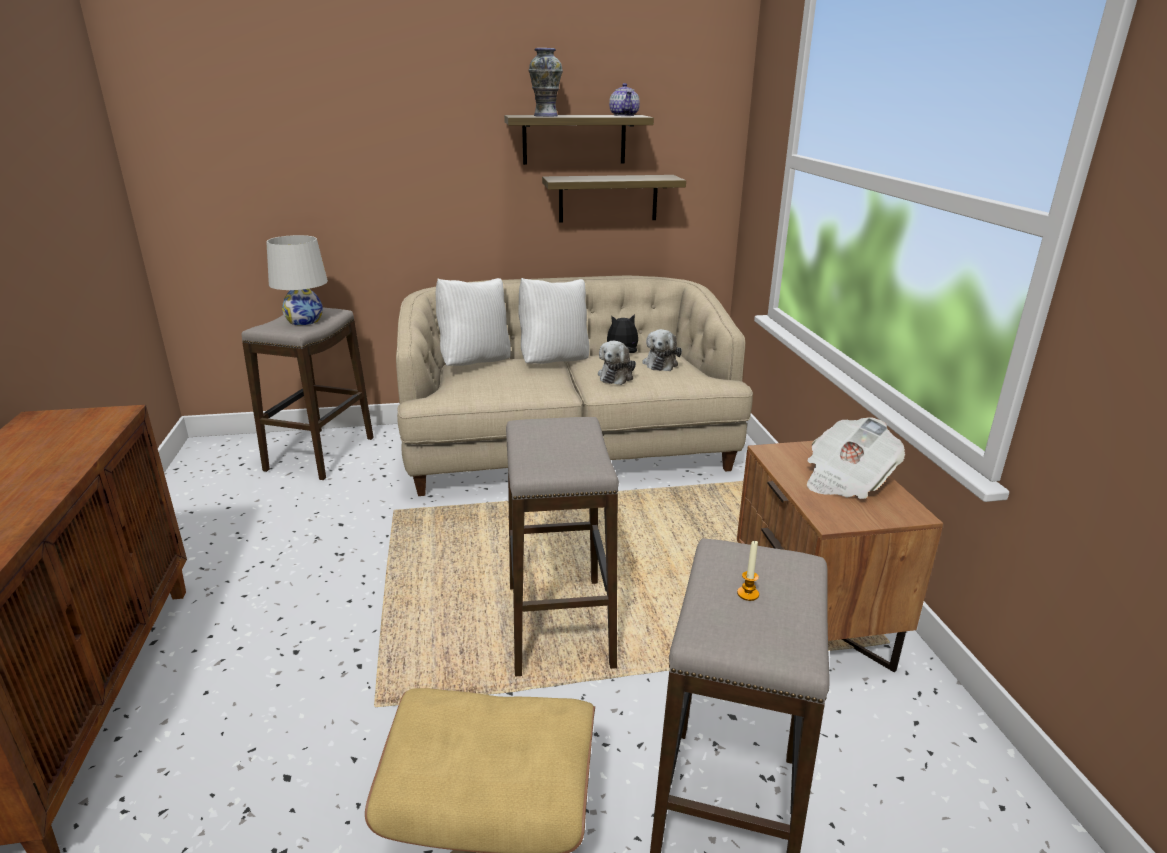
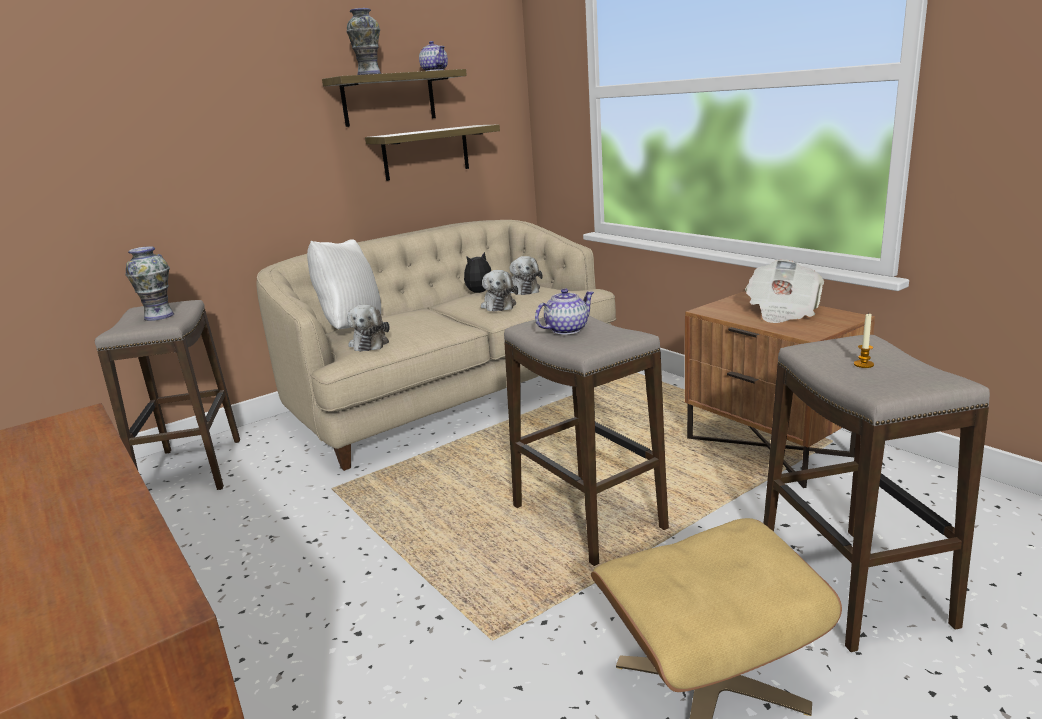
camera: 25 degrees left, 5 degrees down
(304, 321) = (159, 316): white table lamp -> vase
(466, 387) = (370, 343): none -> plush toy
(549, 441) = (565, 330): none -> teapot
(554, 361) = (423, 310): white pillow -> none

